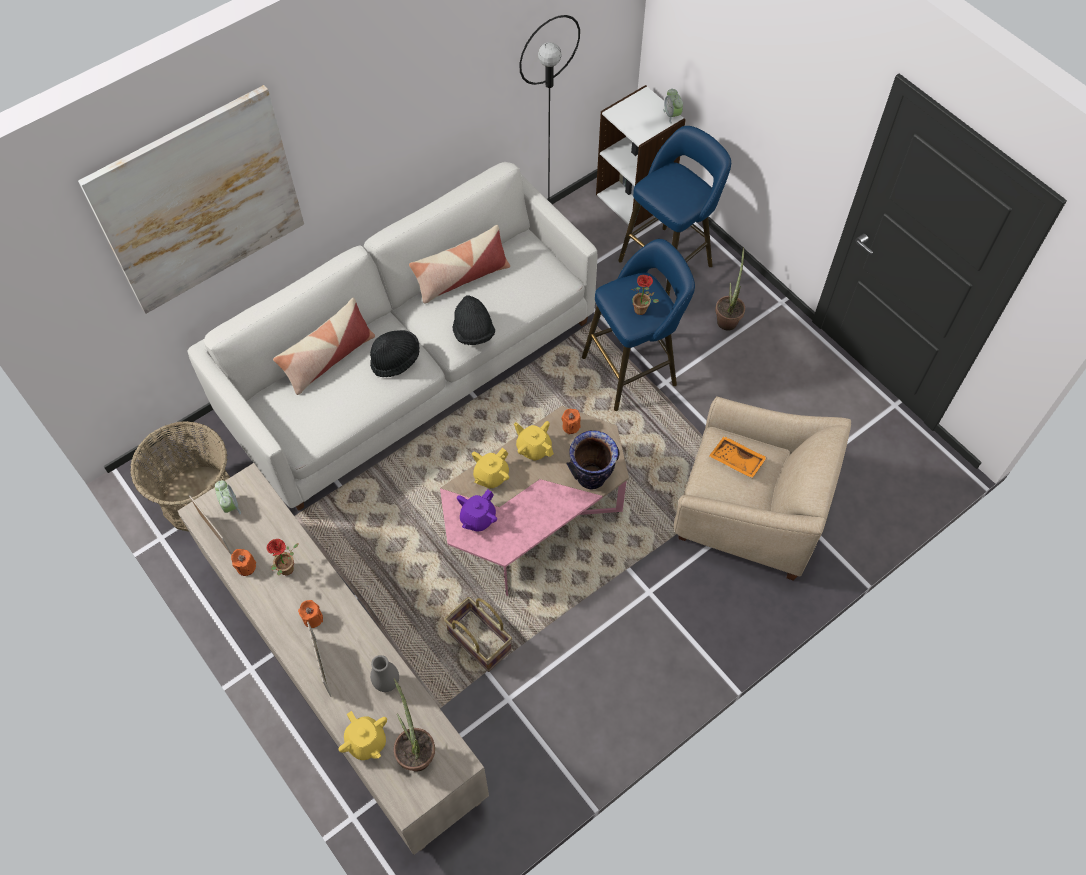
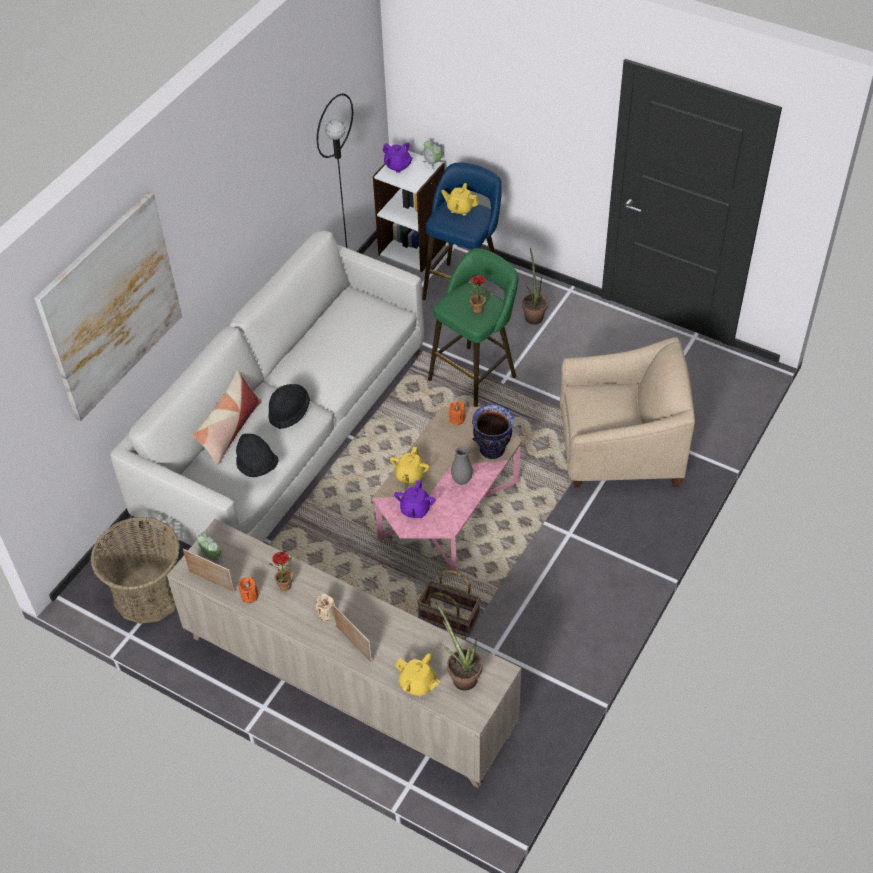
camera: 20 degrees left, 10 degrees down
(313, 618) = (326, 613): orange candle -> beige candle
(387, 683) = (412, 637): grey vase -> grey vase (461, 480)
(461, 278) = (312, 336): pillow -> none
(473, 332) = (344, 372): black hat -> black hat (257, 466)
(533, 448) = (434, 444): yellow teapot -> yellow teapot (460, 208)
(633, 107) = (398, 166): none -> purple teapot
(634, 368) = (475, 375): blue stool -> green stool
(736, 461) = (600, 401): orange tray -> none

